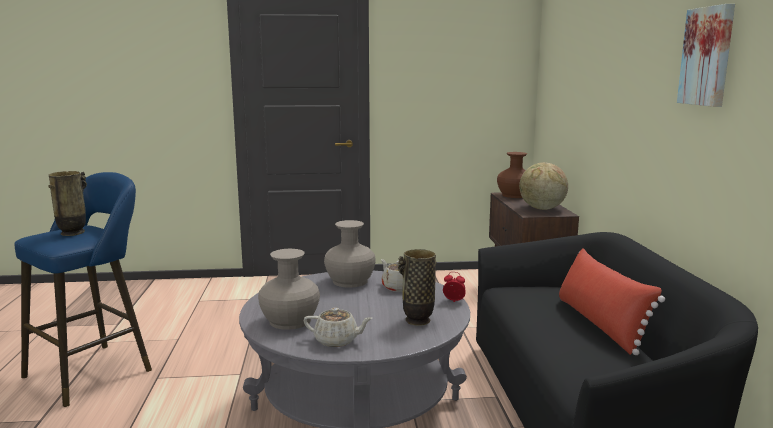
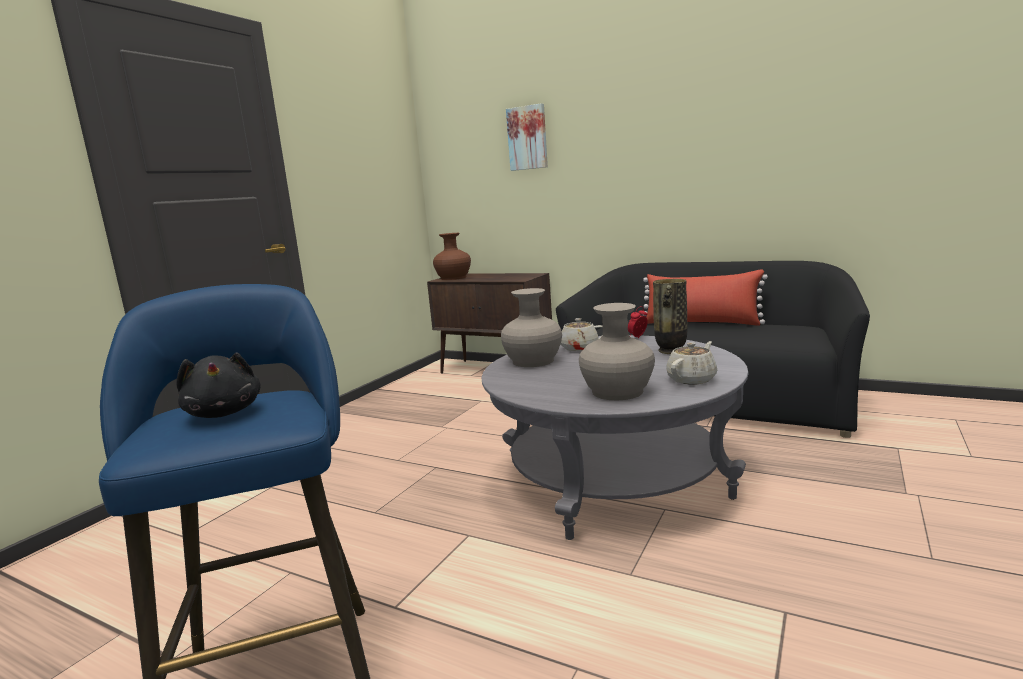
camera: 55 degrees left, 0 degrees up
(73, 233) = (224, 413): vase -> black plush toy
(541, 209) = (511, 276): globe -> none
(708, 56) = (721, 100): picture -> picture (528, 138)

